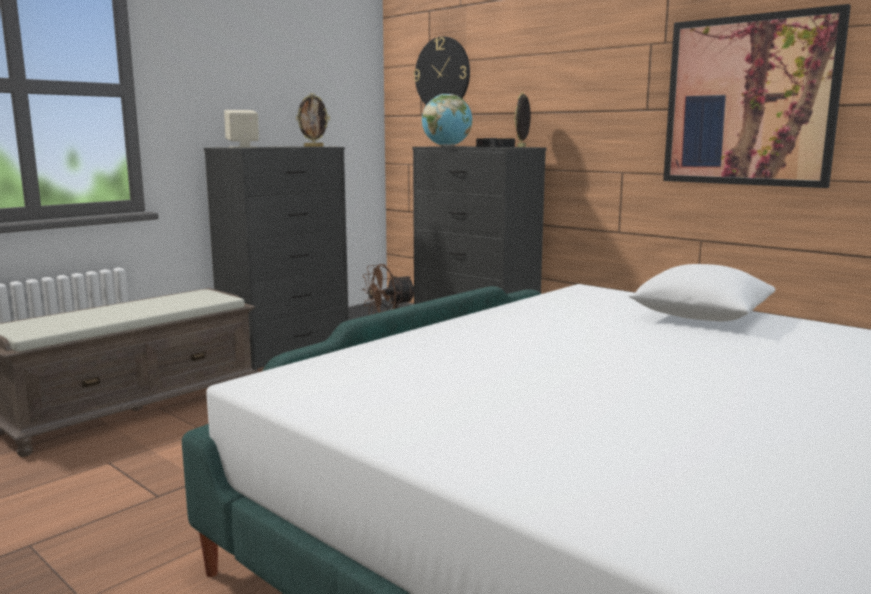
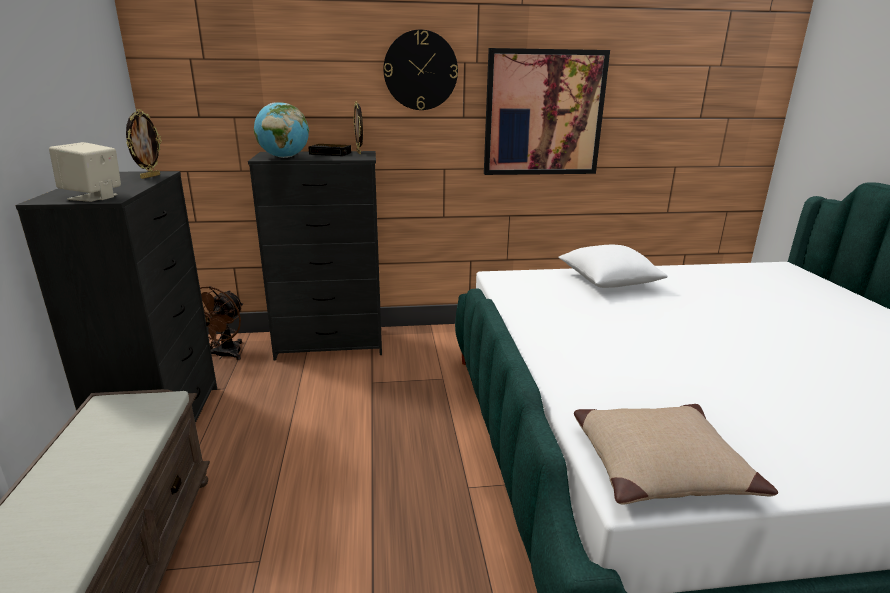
camera: 50 degrees left, 10 degrees up
(318, 386) = (659, 466): none -> beige pillow
(442, 74) = (228, 73): wall clock -> wall clock (420, 70)

